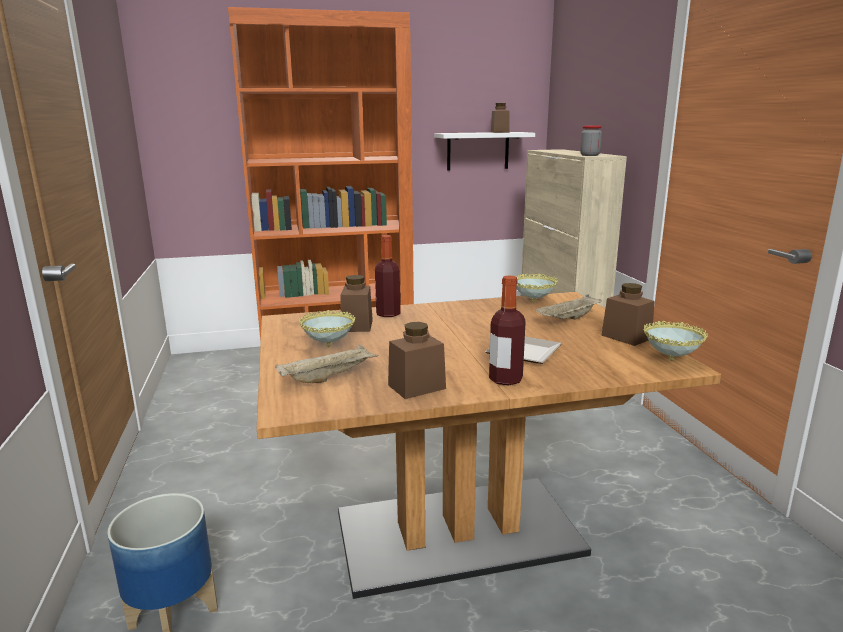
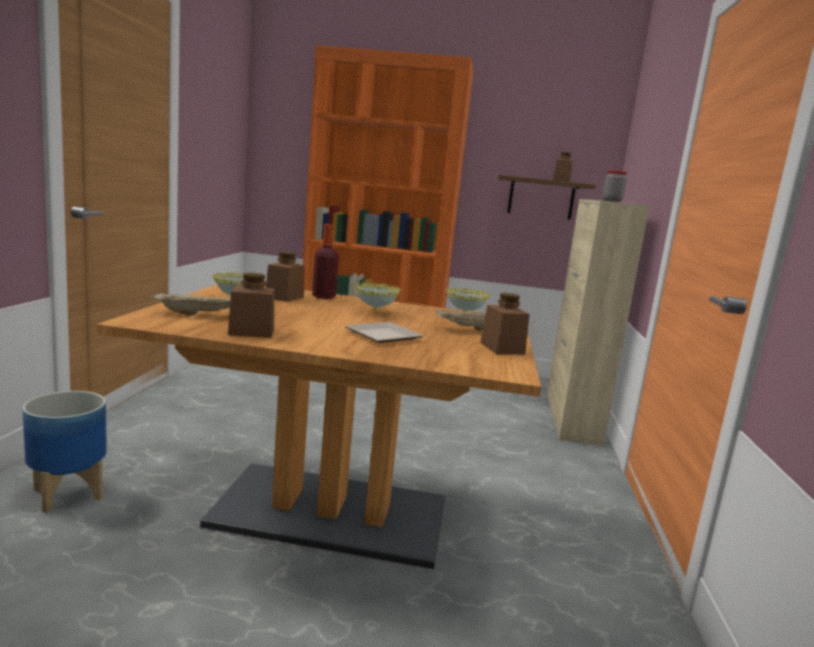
camera: 20 degrees right, 5 degrees down
(477, 151) = (541, 198): white shelf -> brown shelf
(505, 379) = (330, 344): bottle -> none
(671, 360) = (509, 368): bowl -> bowl (375, 312)

